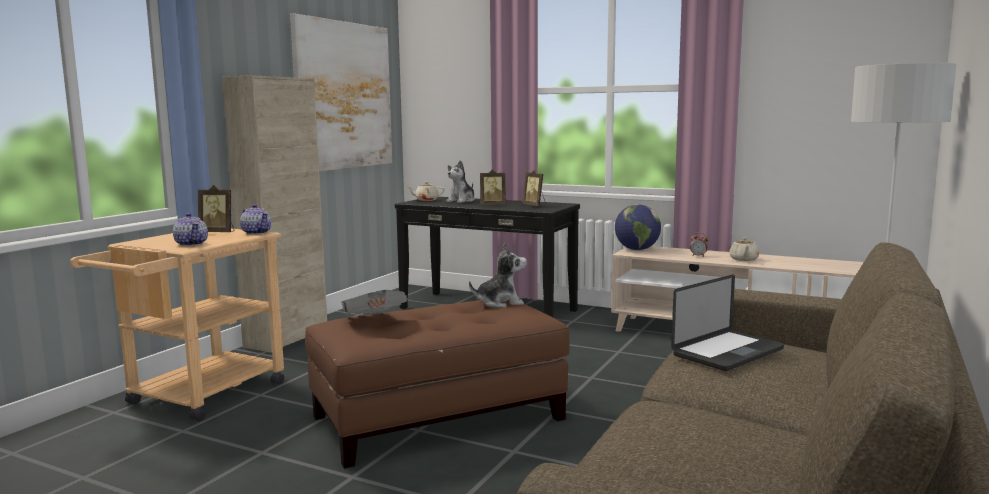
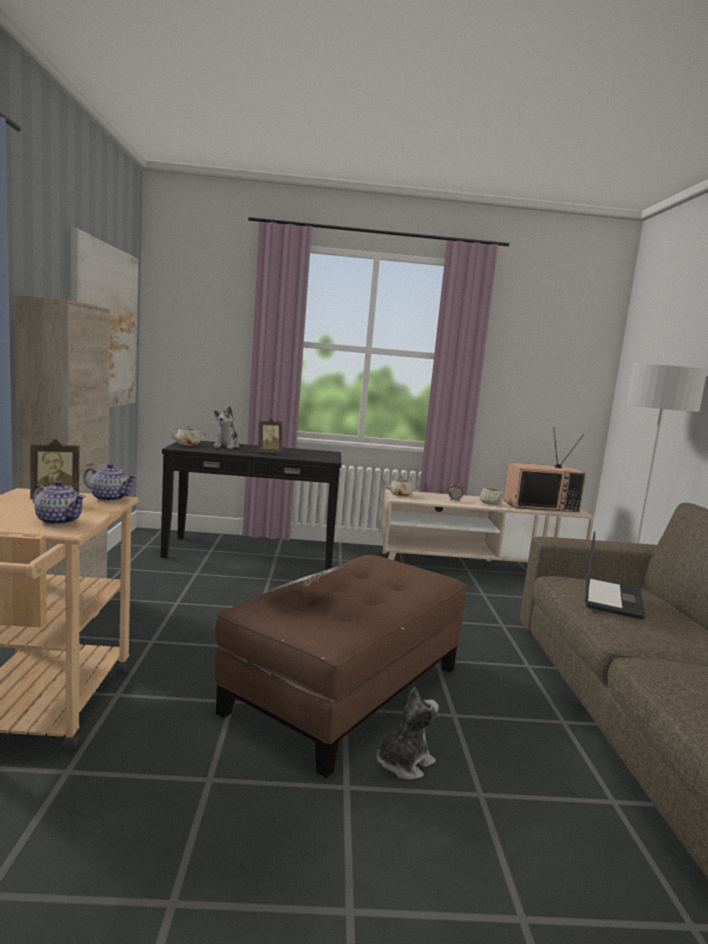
camera: 30 degrees left, 0 degrees up
(500, 303) = (382, 563): plush toy -> plush toy (403, 763)
(535, 206) = (308, 454): picture frame -> none
(637, 249) = (399, 494): globe -> beige teapot
(815, 263) = (541, 506): none -> television

